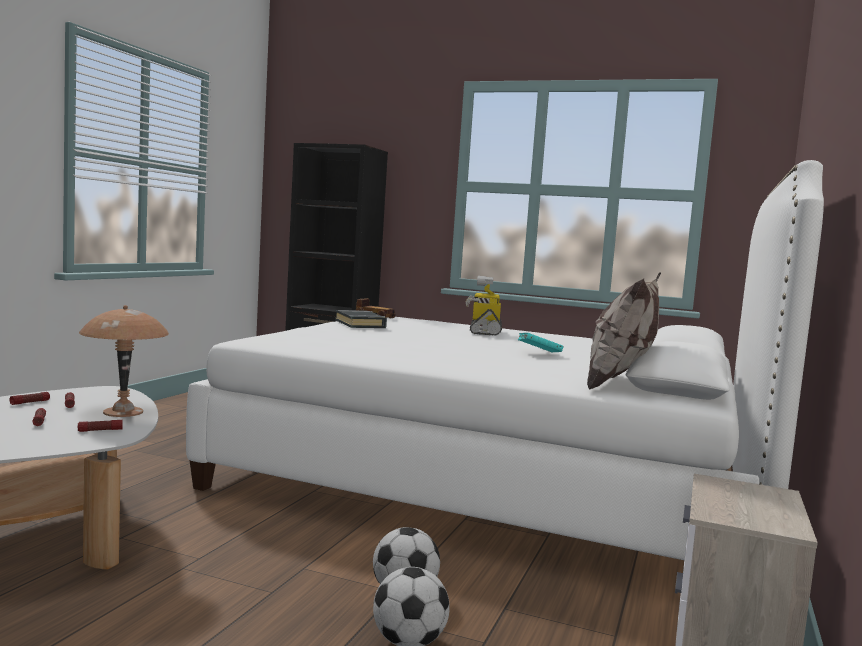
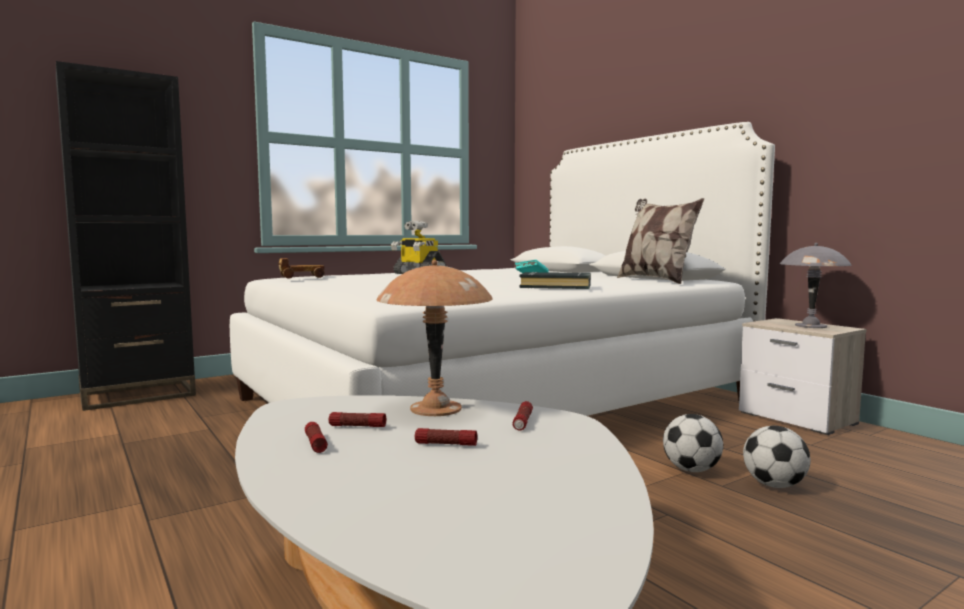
camera: 55 degrees left, 0 degrees up
(360, 324) = (331, 282): black book -> black book (555, 286)
(755, 507) = (810, 325): none -> grey table lamp

